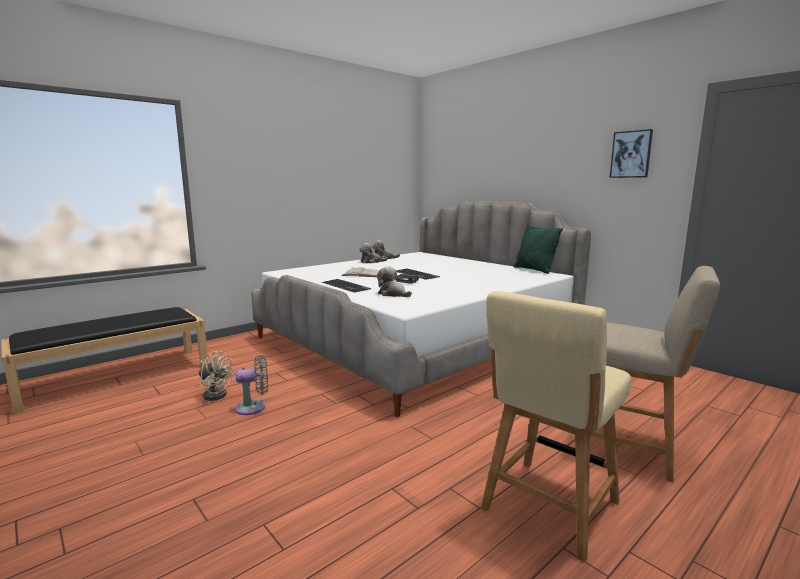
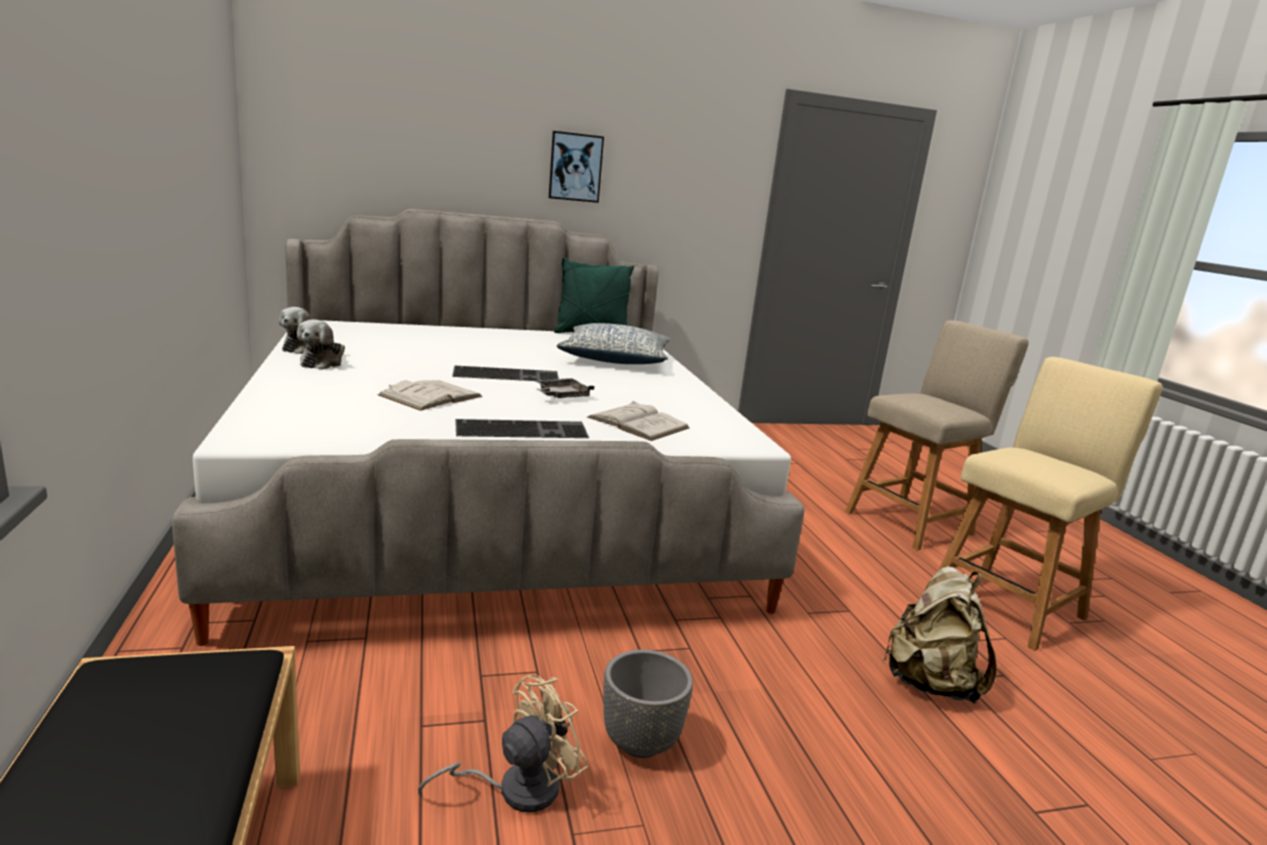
camera: 65 degrees left, 5 degrees up
(254, 407) = (639, 743): grey fan -> grey planter
(373, 475) = (929, 683): none -> beige backpack
(393, 294) = (638, 423): plush toy -> white book
(495, 279) = (615, 359): none -> pillow
(547, 509) = (1010, 604): beige chair -> beige chair turned 105 degrees counterclockwise
(631, 154) = (701, 162): picture -> picture (575, 167)

